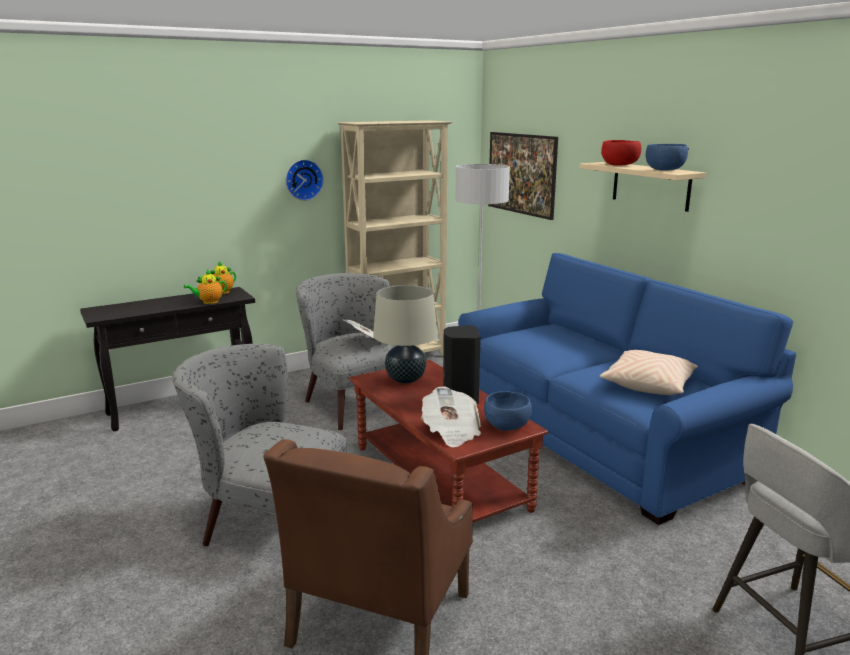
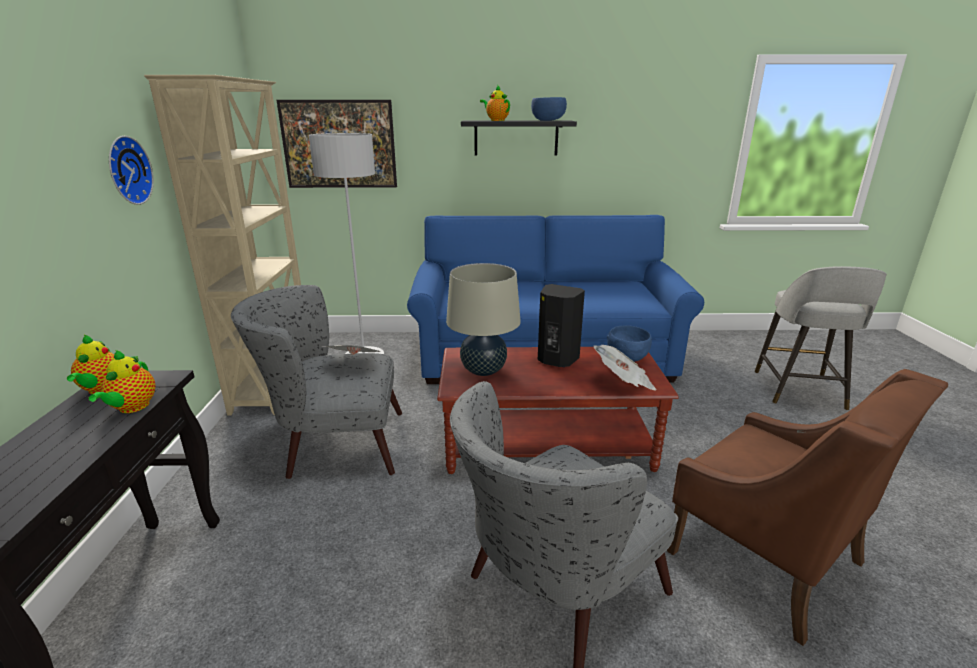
camera: 60 degrees left, 5 degrees up
(620, 165) = (496, 120): red bowl -> teapot
(648, 384) = (611, 292): beige pillow -> none
(650, 186) = (516, 138): beige shelf -> black shelf

